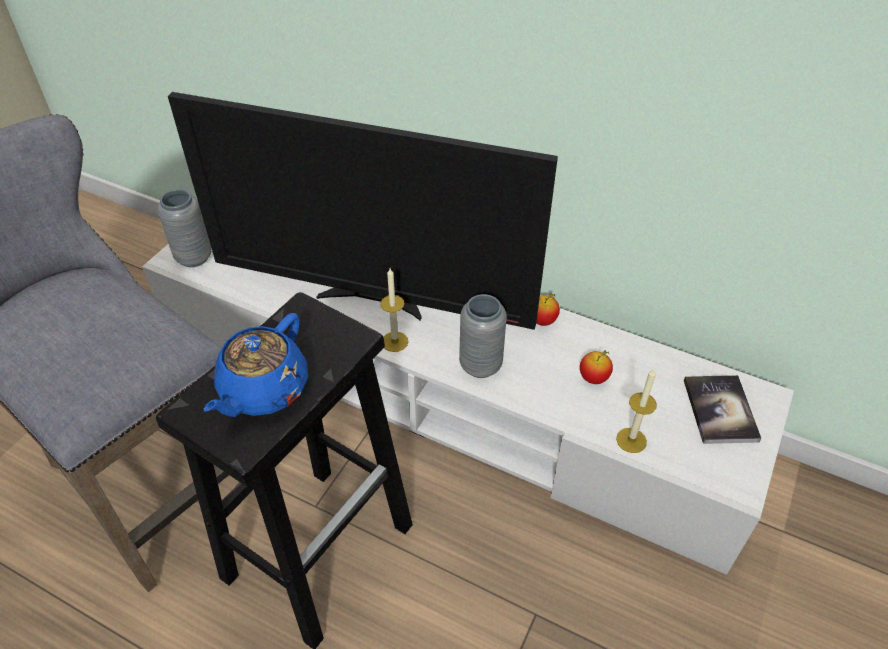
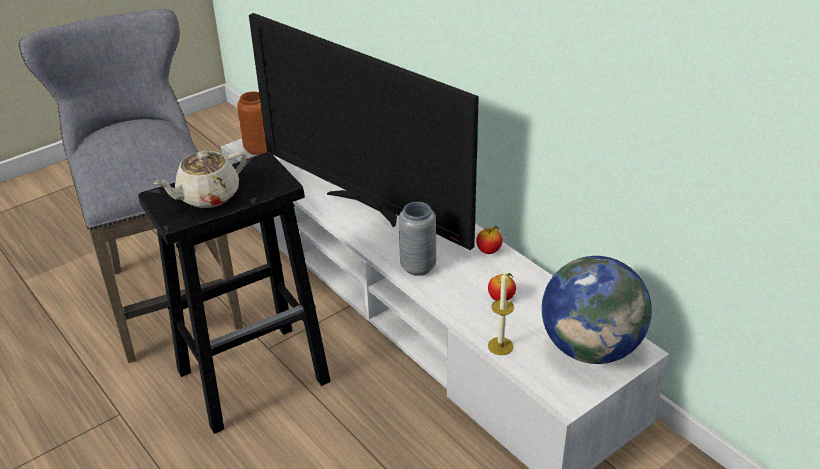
camera: 25 degrees right, 10 degrees down
(194, 258) = (258, 149): grey vase -> orange vase
(263, 390) = (207, 196): blue teapot -> beige teapot
(395, 341) = (365, 235): candle -> none
(720, 410) = (591, 348): book -> globe

